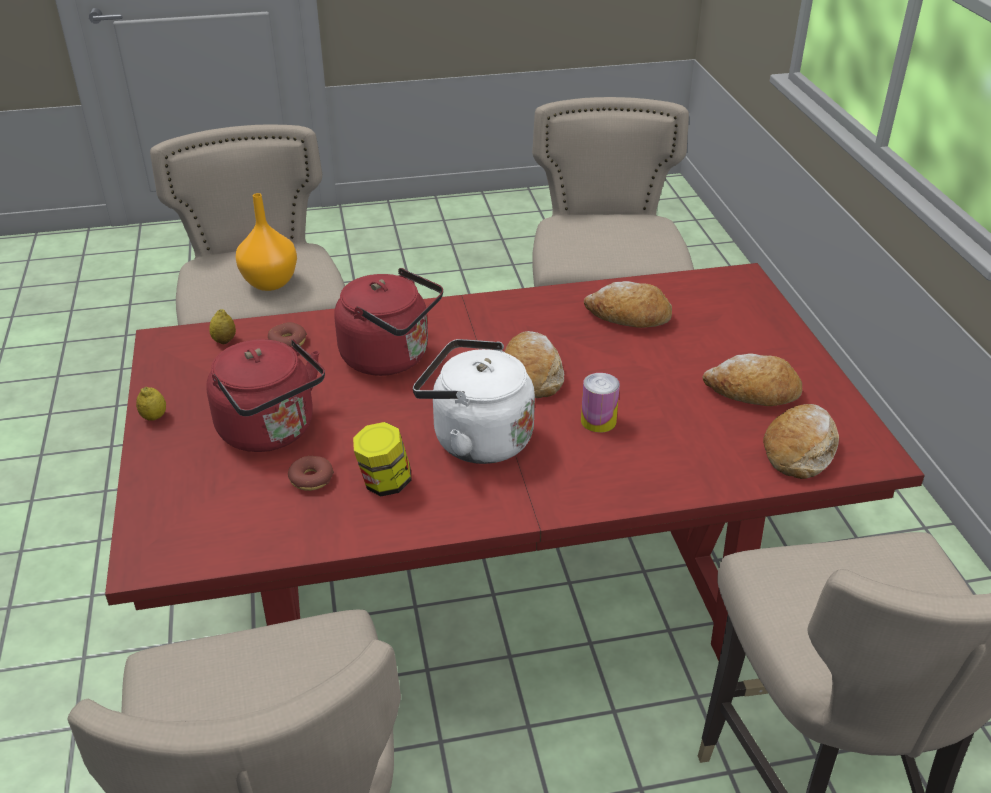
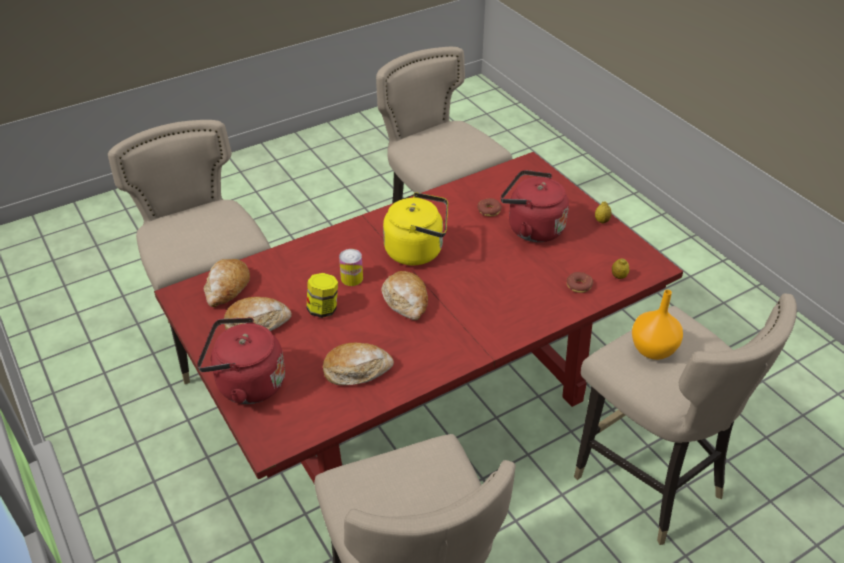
camera: 160 degrees right, 5 degrees up
(384, 483) = (451, 217): jar -> jar (323, 309)
(391, 358) = (504, 290): red kettle -> red kettle (246, 384)
(476, 439) = (418, 250): white kettle -> yellow kettle

